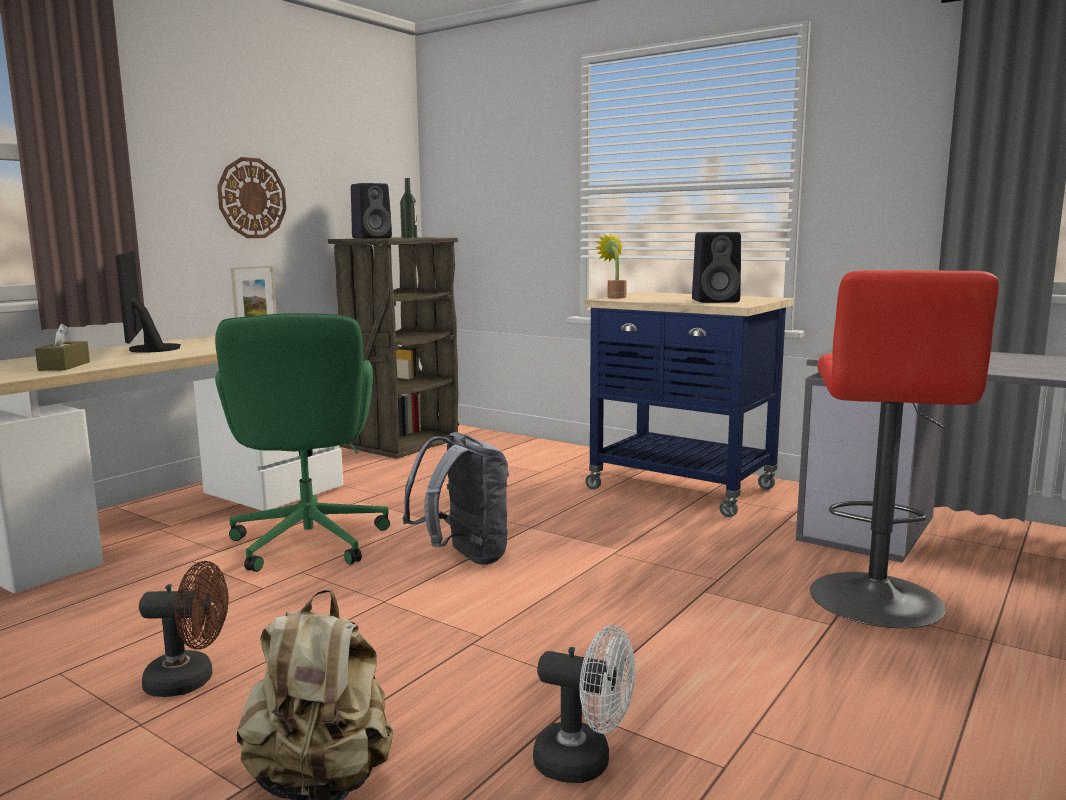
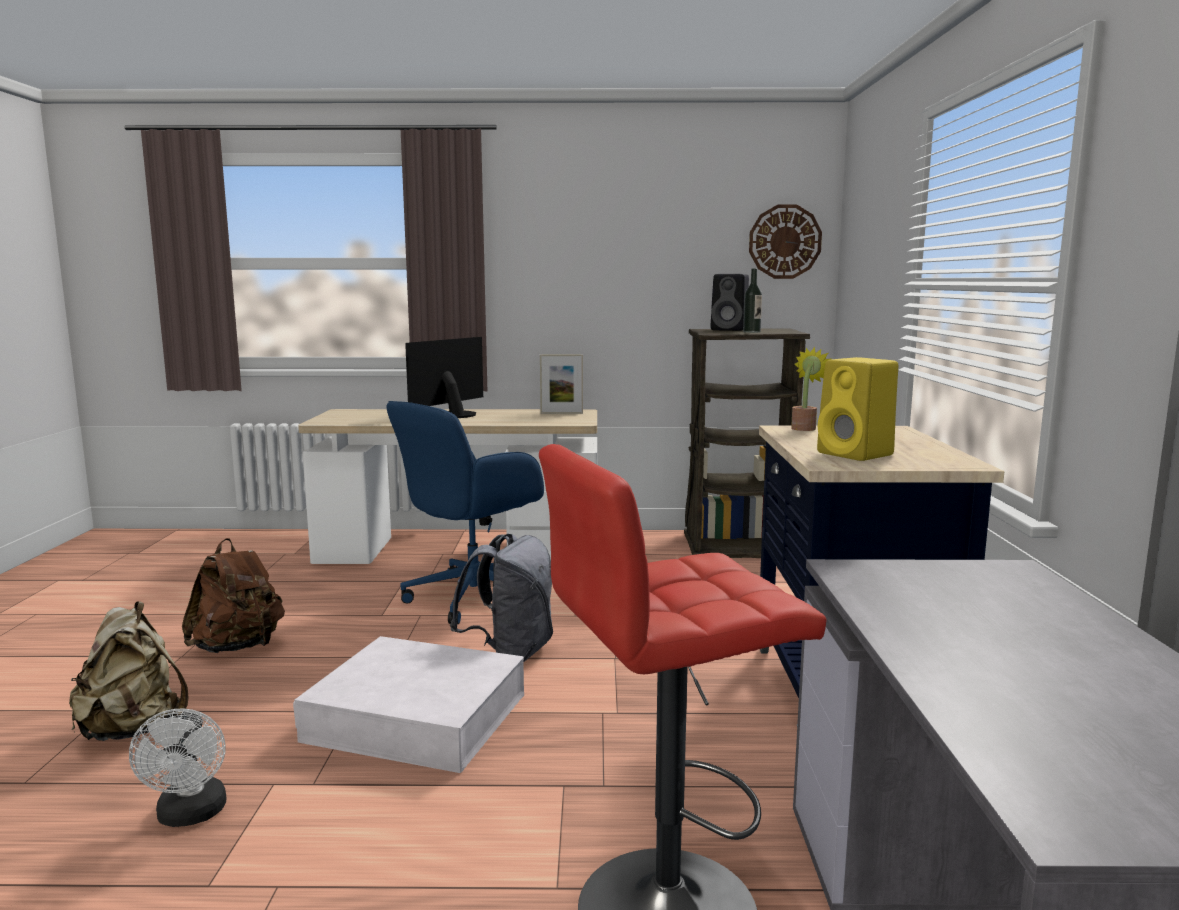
camera: 55 degrees right, 0 degrees up
(64, 366) = (368, 419): brown tissue box -> none
(190, 681) = (238, 647): brown fan -> brown backpack
(252, 198) = (612, 290): wall clock -> wall clock (785, 242)
(308, 543) = (472, 598): green office chair -> blue office chair
(526, 618) = (416, 717): none -> white storage box
(717, 301) = (857, 454): black speaker -> yellow speaker

